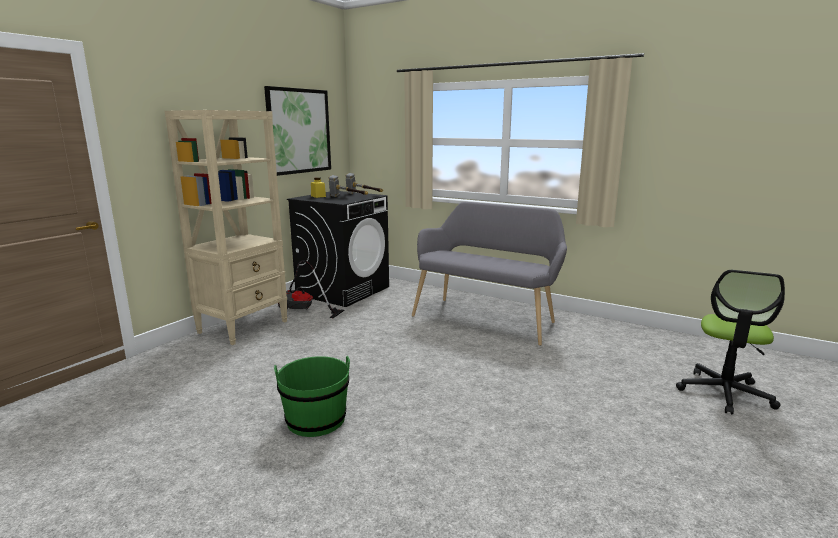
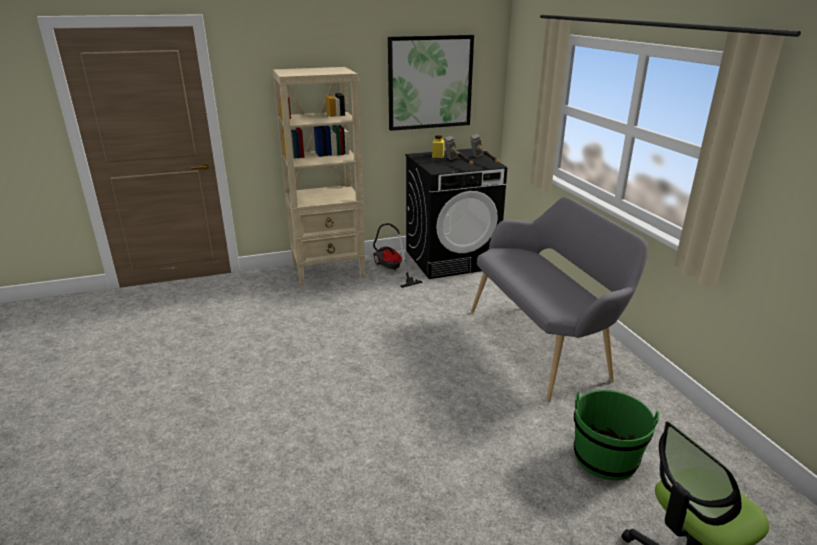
camera: 40 degrees right, 10 degrees up
(316, 420) = (265, 380): green bucket -> green bucket (605, 457)

